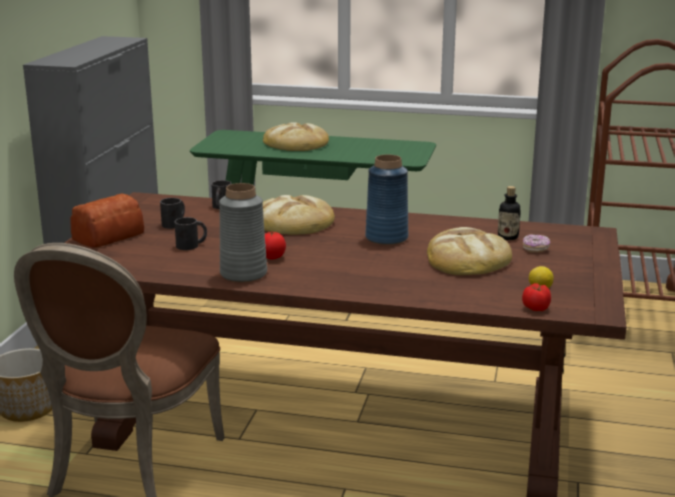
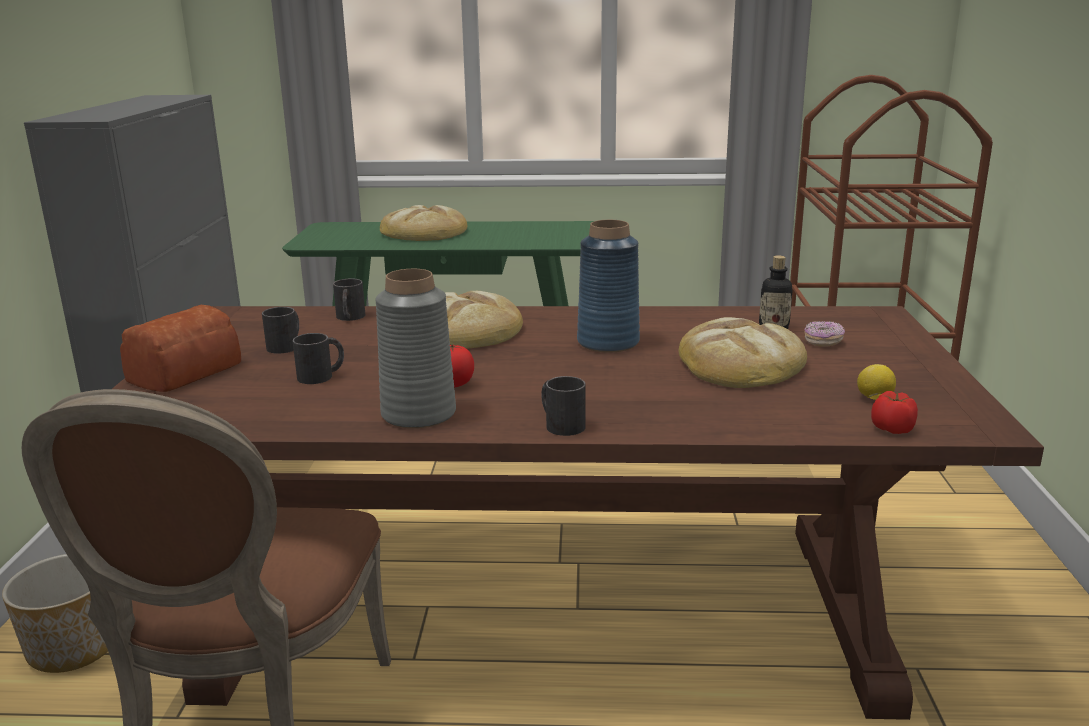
camera: 10 degrees left, 0 degrees up
(327, 287) = (560, 424): none -> black mug

